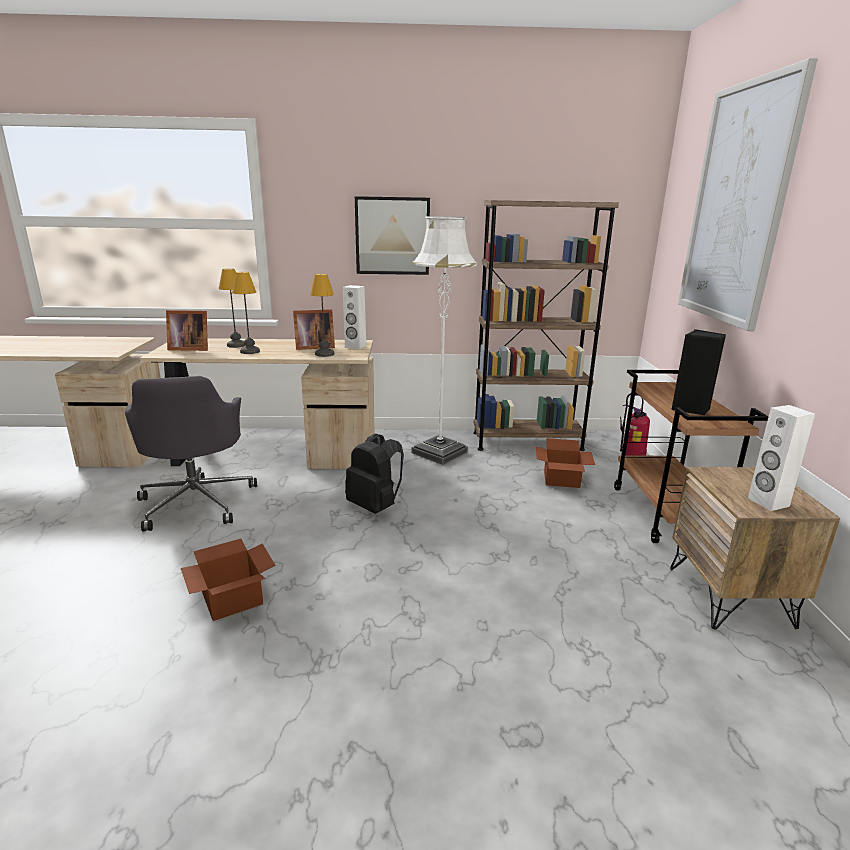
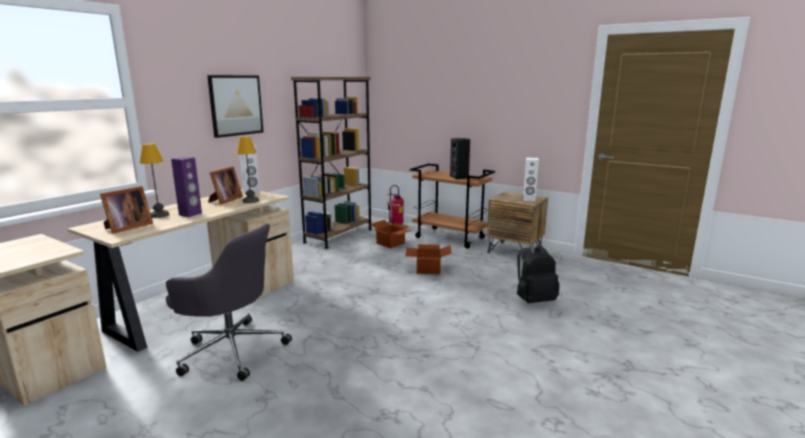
camera: 55 degrees left, 5 degrees down
(233, 597) = (384, 358): cardboard box -> cardboard box (427, 269)
(250, 351) = (190, 214): table lamp -> purple speaker
(375, 506) = (344, 292): black backpack -> black backpack (534, 300)
(439, 452) = (310, 258): white floor lamp -> none
(737, 205) = (437, 77): picture -> none

